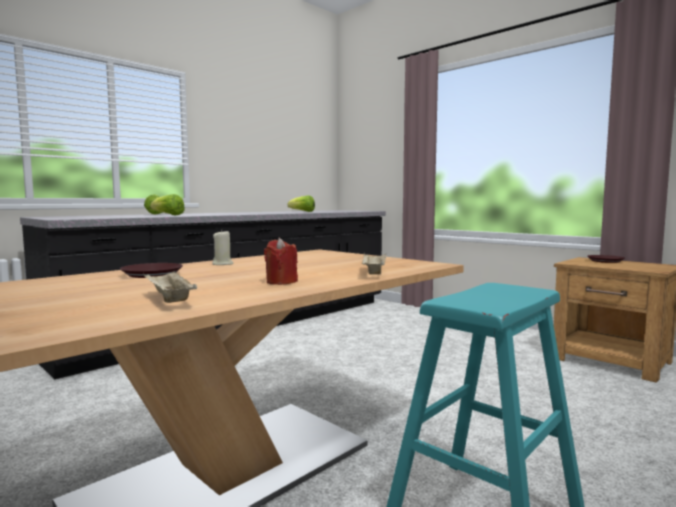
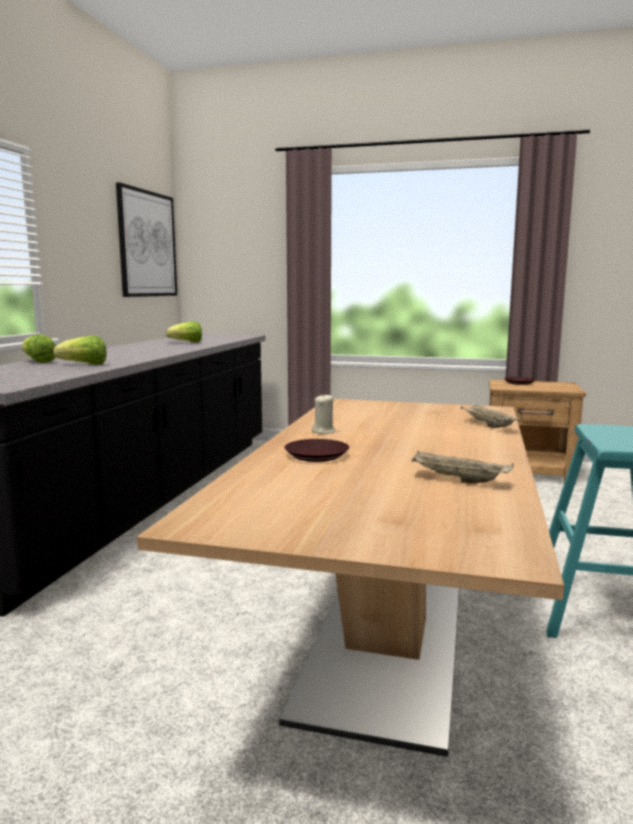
camera: 30 degrees left, 5 degrees up
(281, 282) = (461, 446): red candle -> none
(301, 141) = (147, 244): none -> picture

